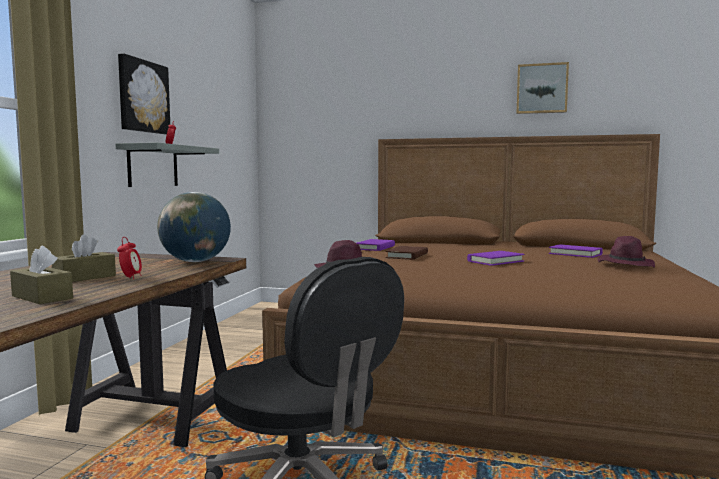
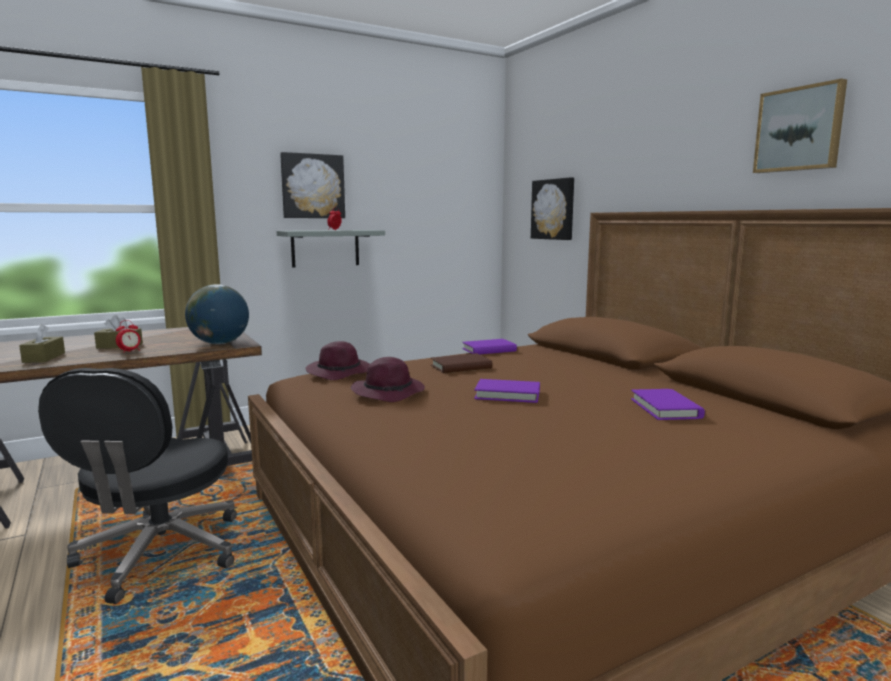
camera: 45 degrees right, 5 degrees up
(327, 137) = (553, 209): none -> picture
(625, 265) = (637, 443): purple hat -> purple hat (389, 392)

